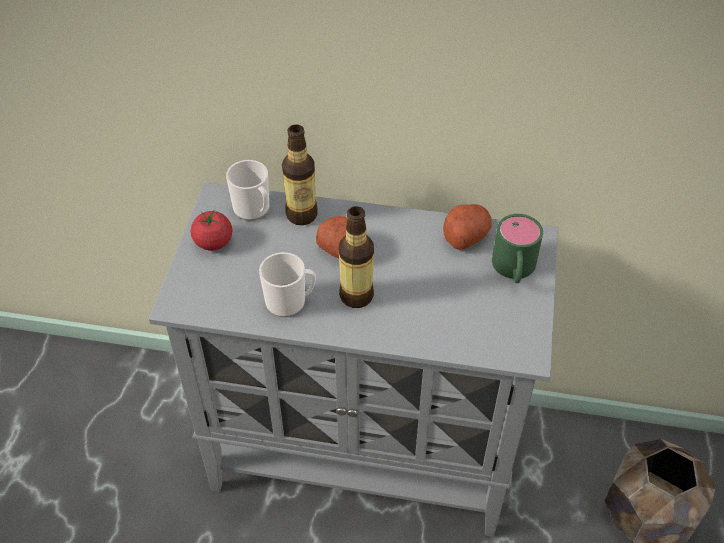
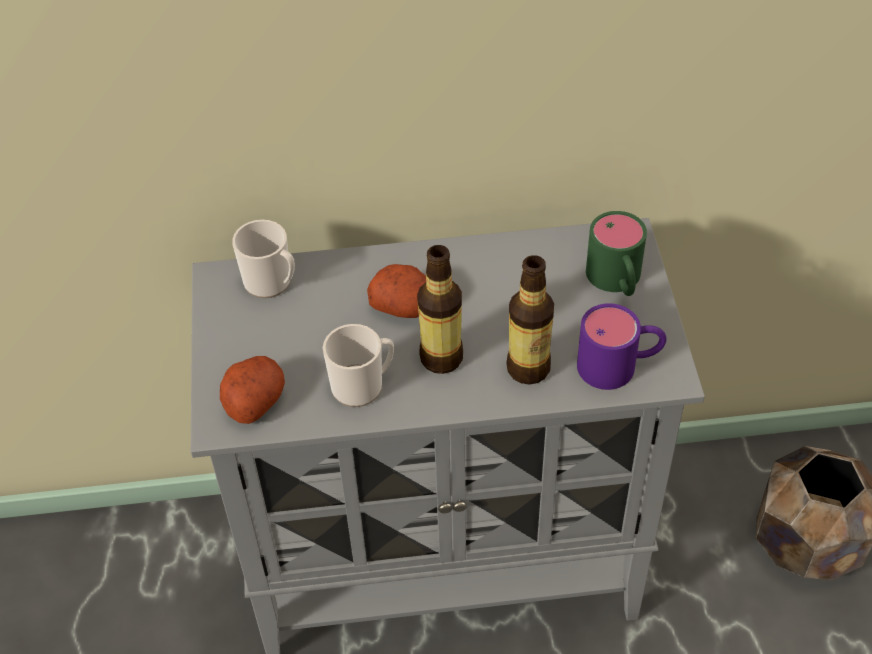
camera: 15 degrees left, 0 degrees up
(213, 242) = (236, 335): tomato -> none
(302, 214) = (335, 275): bottle -> bottle (528, 368)
(465, 235) = (544, 253): potato -> potato (254, 400)
(491, 335) = (619, 365): none -> purple mug

